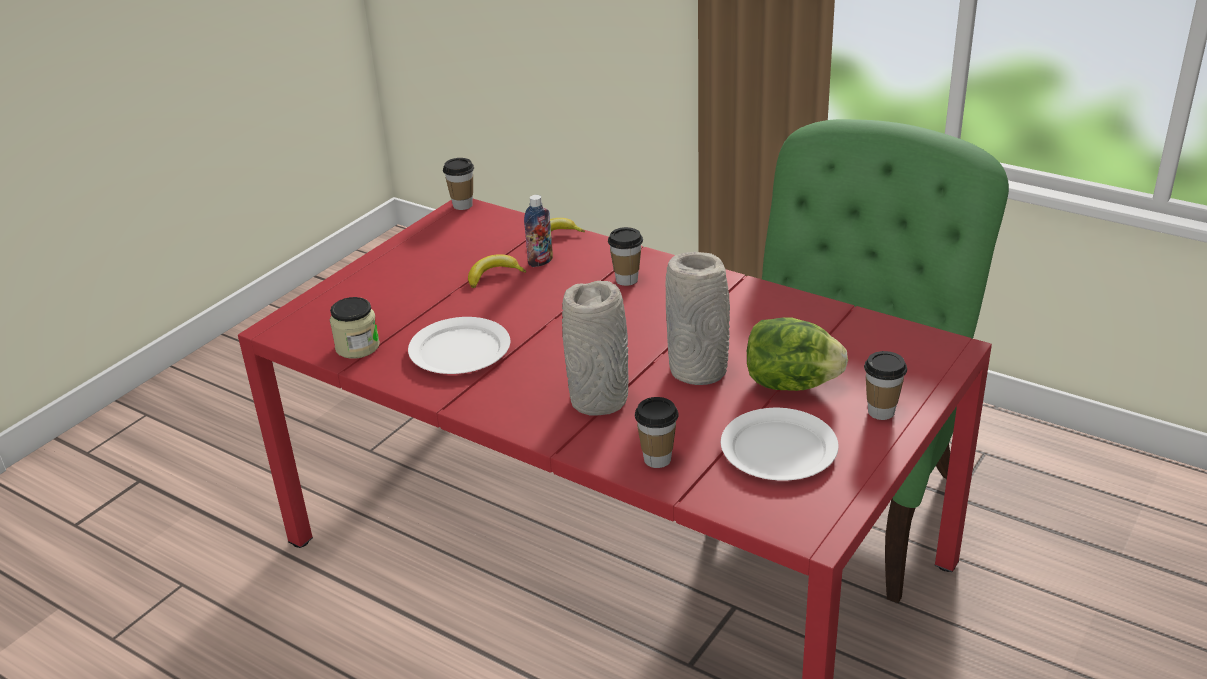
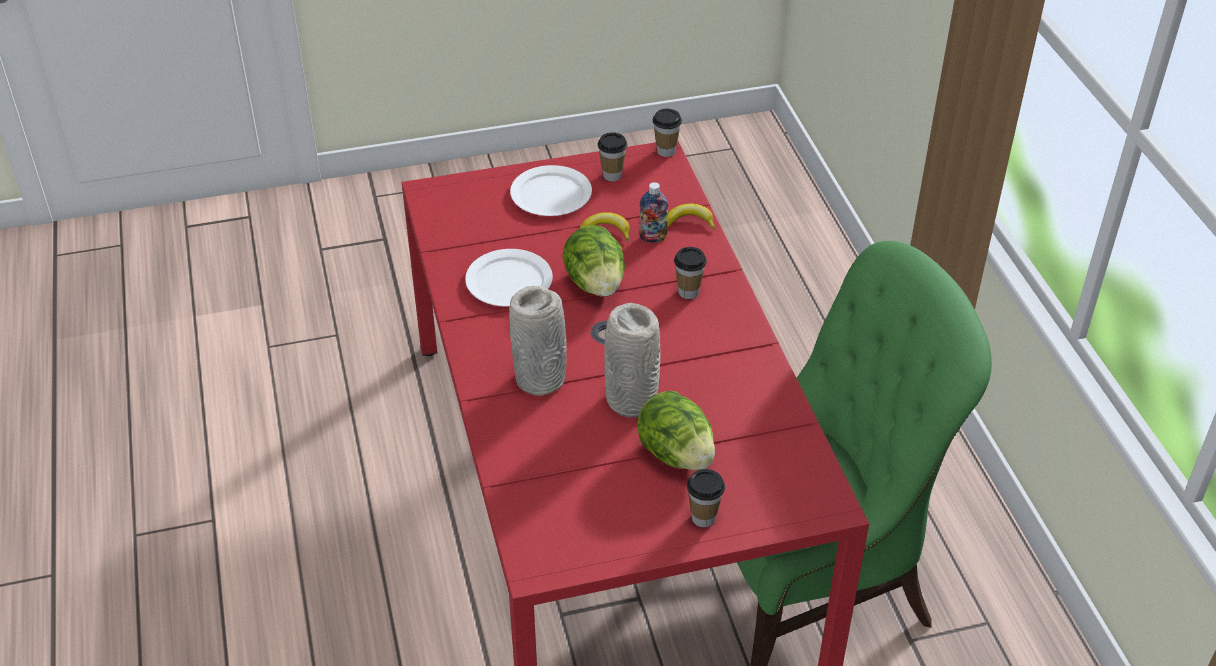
camera: 40 degrees right, 10 degrees up
(357, 347) = (454, 238): jar -> none
(540, 313) = (595, 283): none -> lettuce
(657, 459) = (516, 448): cup -> cup (612, 175)
(780, 449) = (598, 496): white plate -> white plate (551, 195)

